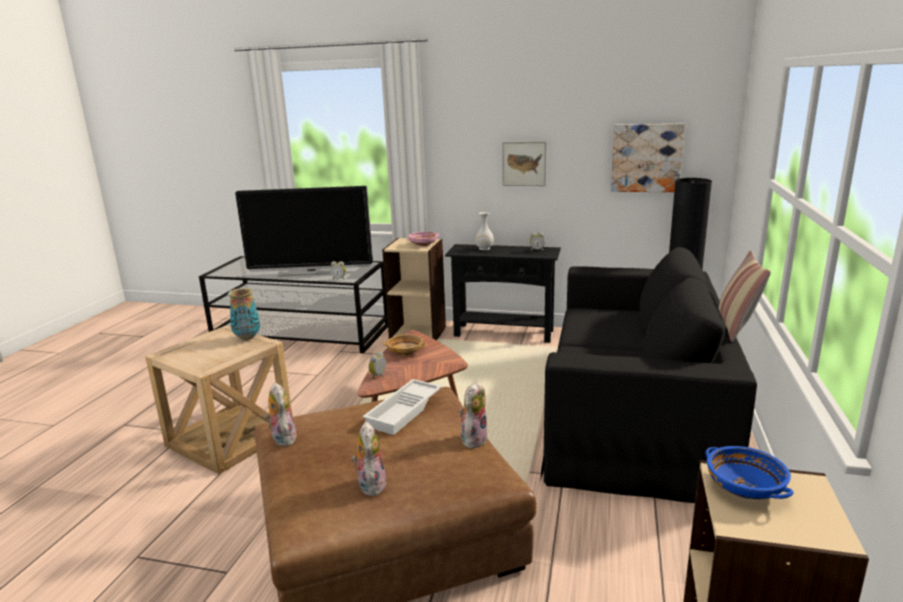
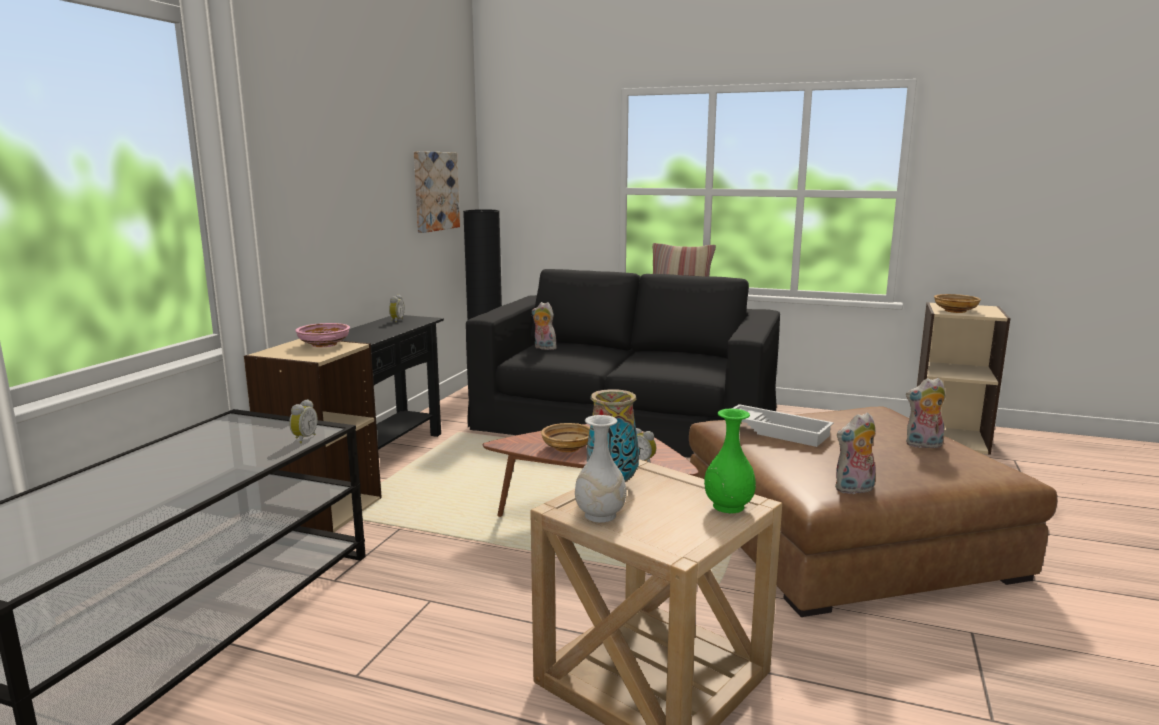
camera: 85 degrees left, 5 degrees down
(203, 364) = (728, 506): none -> green vase
(311, 272) = (211, 463): television -> none
(473, 439) = (818, 412): plush toy -> plush toy (543, 348)
(484, 248) = (351, 336): white vase -> white vase (599, 515)
(524, 163) = (349, 204): picture -> none
(745, 488) = (955, 311): blue bowl -> beige bowl

